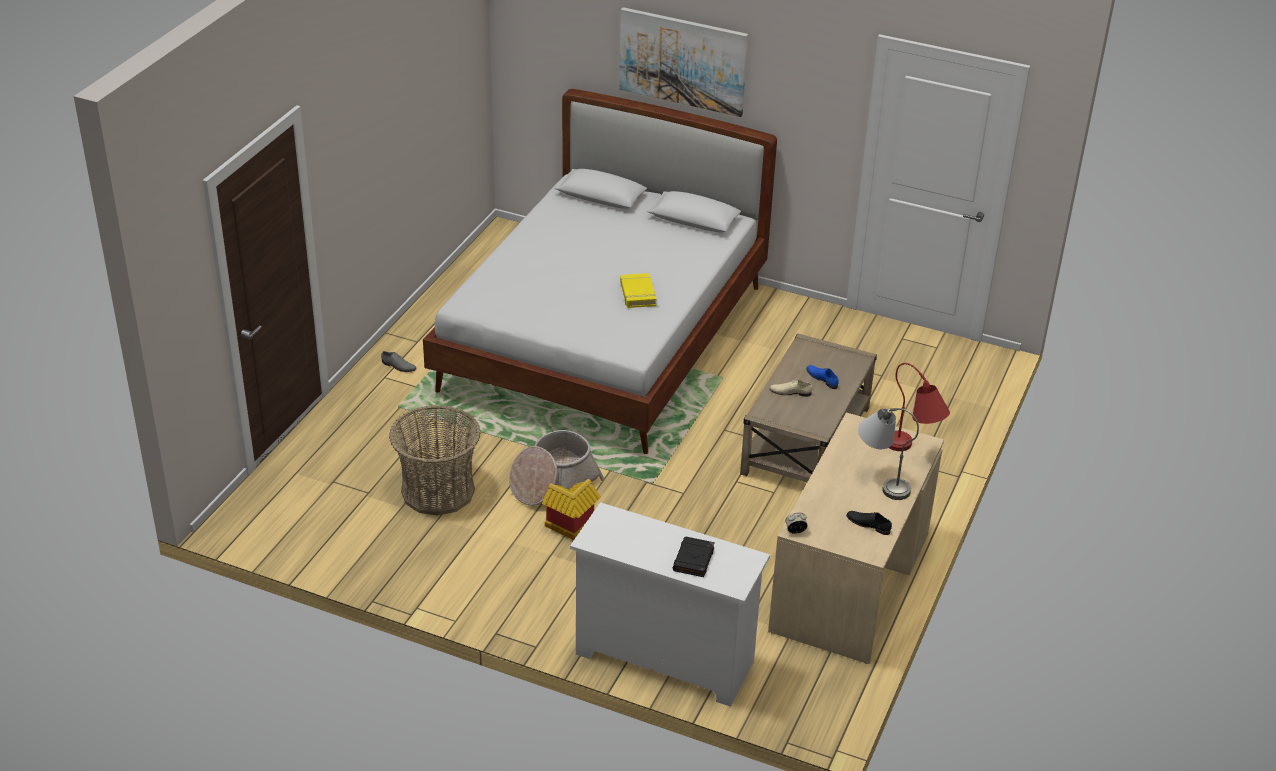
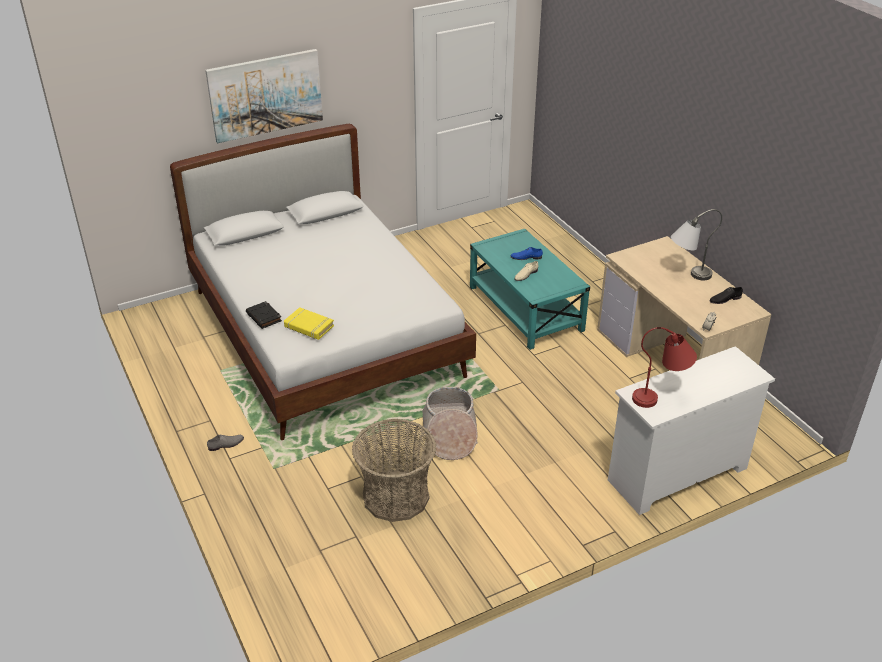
camera: 50 degrees left, 0 degrees up
(570, 527) = (505, 450): toy house -> none
(637, 294) = (378, 272): yellow book -> yellow book (308, 327)
(693, 560) = (715, 379): black book -> black book (264, 317)
(806, 441) = (525, 309): beige coffee table -> turquoise coffee table
(913, 451) = (668, 250): red table lamp -> red table lamp (661, 397)

